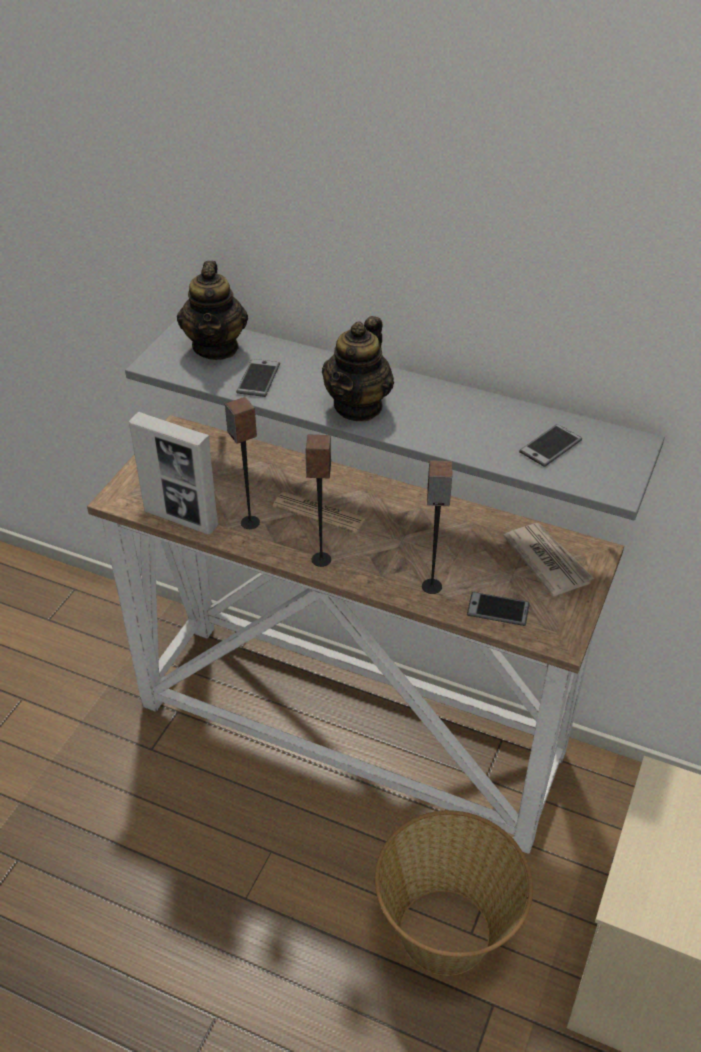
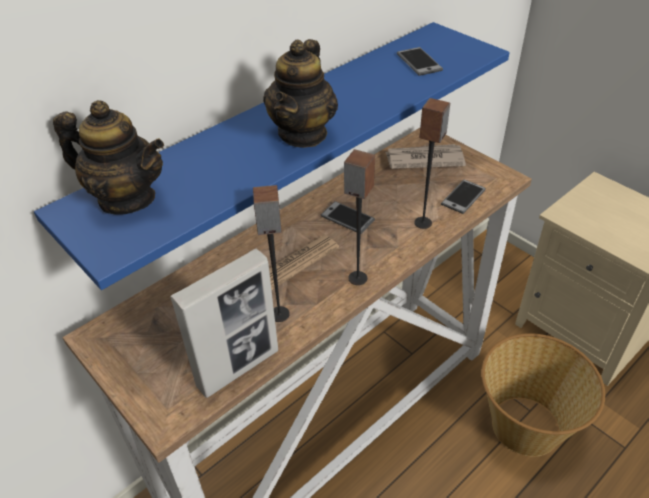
camera: 65 degrees left, 0 degrees up
(258, 379) = (210, 182): phone -> phone (347, 218)
(358, 406) = (303, 133): teapot -> teapot turned 60 degrees clockwise
(405, 406) = (274, 135): grey shelf -> blue shelf

